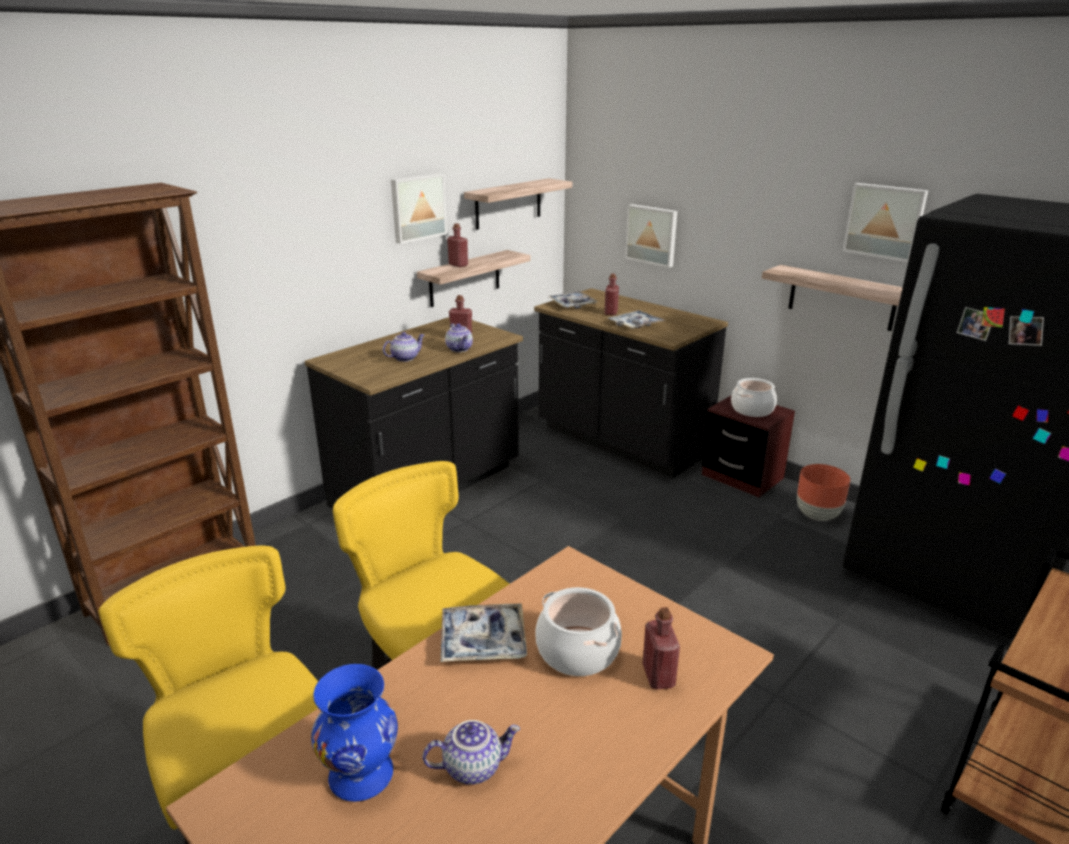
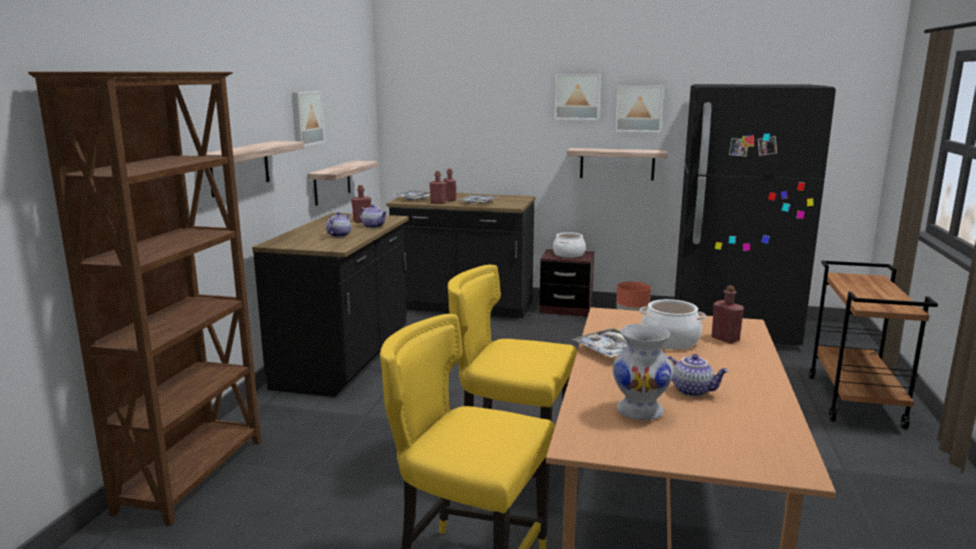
camera: 30 degrees left, 10 degrees down
(359, 775) = (639, 411): blue vase -> white vase
(458, 265) = (334, 168): red bottle -> red bottle (438, 203)
(473, 766) = (692, 390): teapot -> teapot turned 75 degrees clockwise
(508, 203) = (351, 122): shelf -> shelf (239, 168)
(652, 235) = (463, 141): picture -> picture (577, 96)

